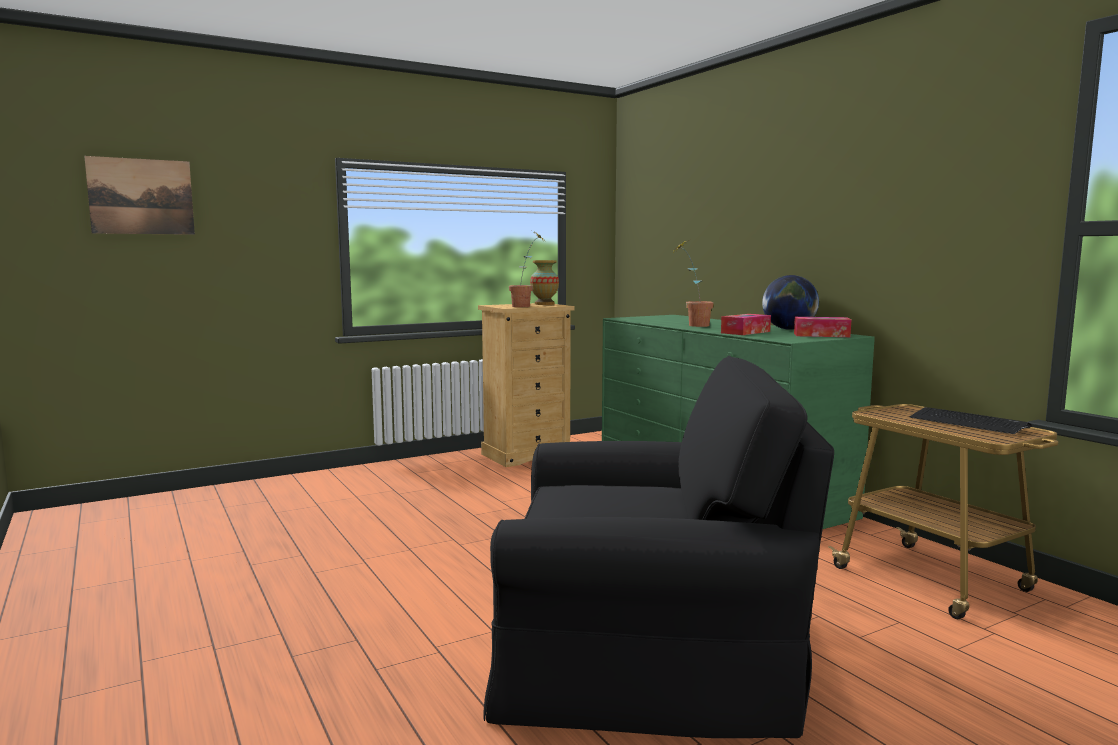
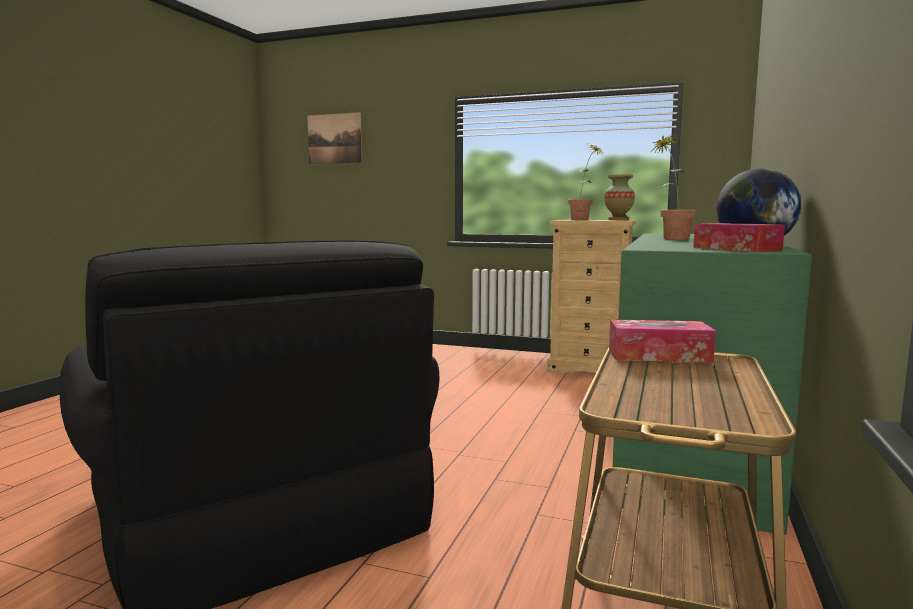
camera: 50 degrees right, 0 degrees up
(745, 332) = (668, 243): tissue box -> tissue box (658, 355)
(967, 422) = (699, 387): keyboard -> none

